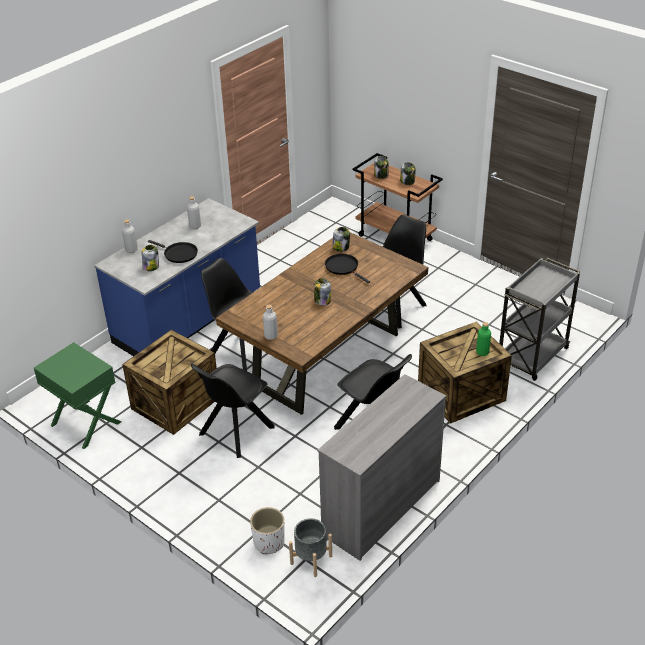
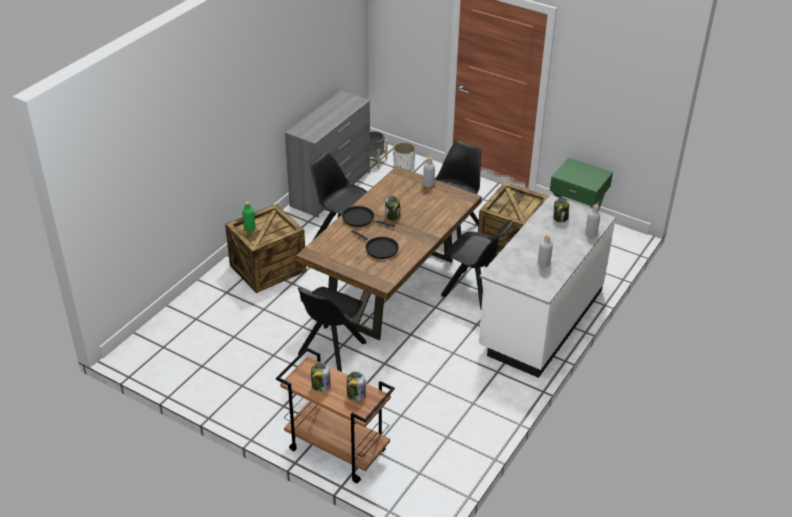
camera: 170 degrees right, 0 degrees up
(178, 254) = (542, 232): black frying pan -> black frying pan (360, 219)
(189, 319) = (540, 320): blue counter -> white counter
(341, 247) = (386, 270): jar -> none
(532, 357) = (197, 305): grey cart -> none

